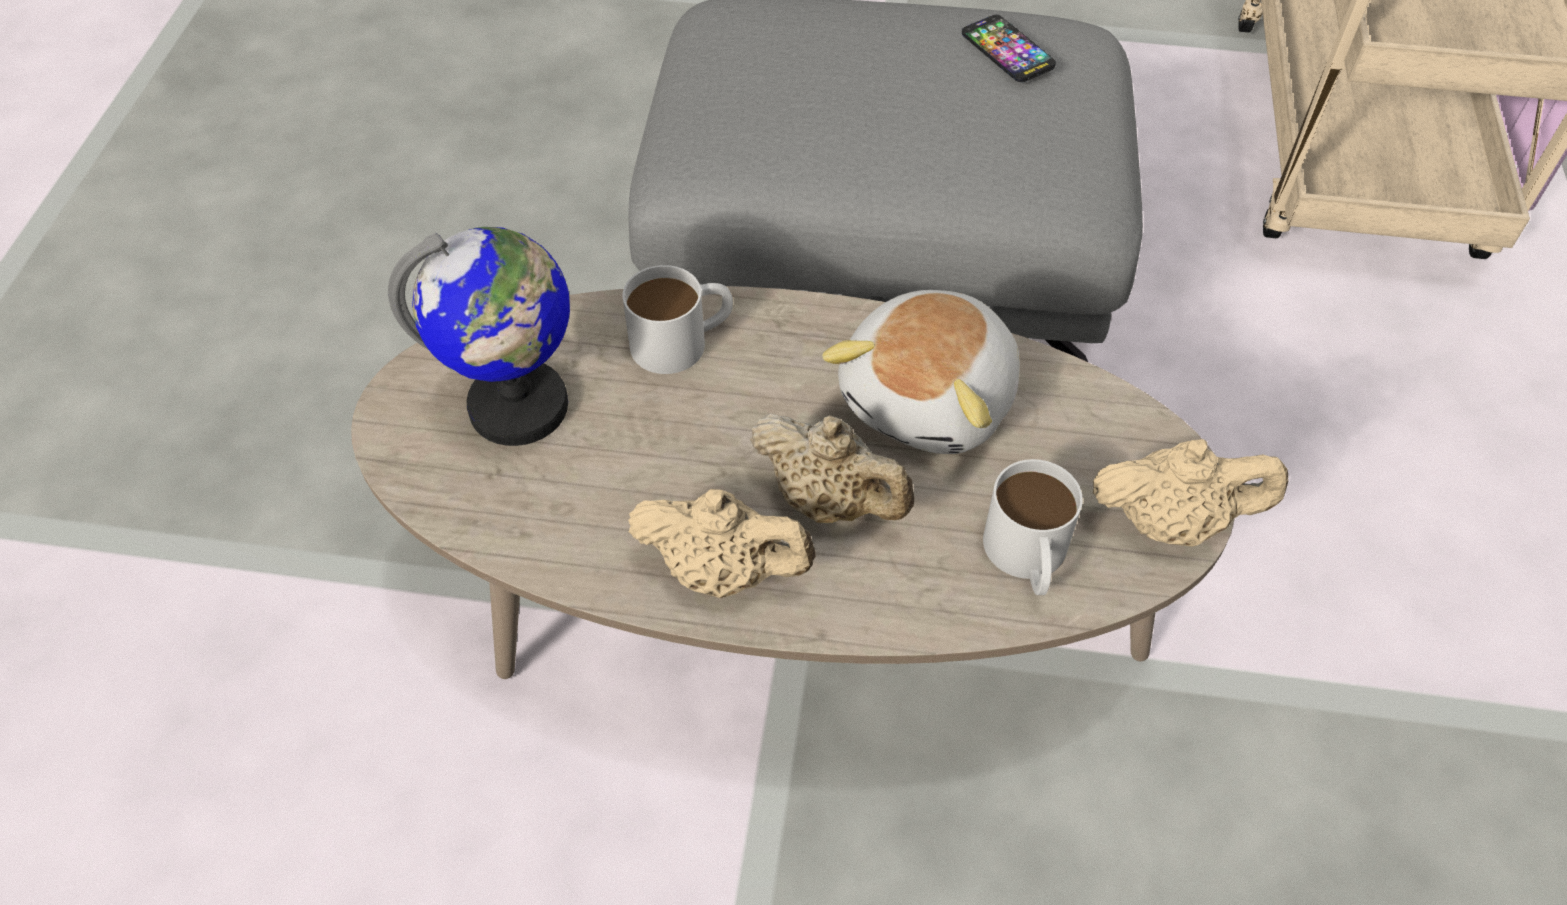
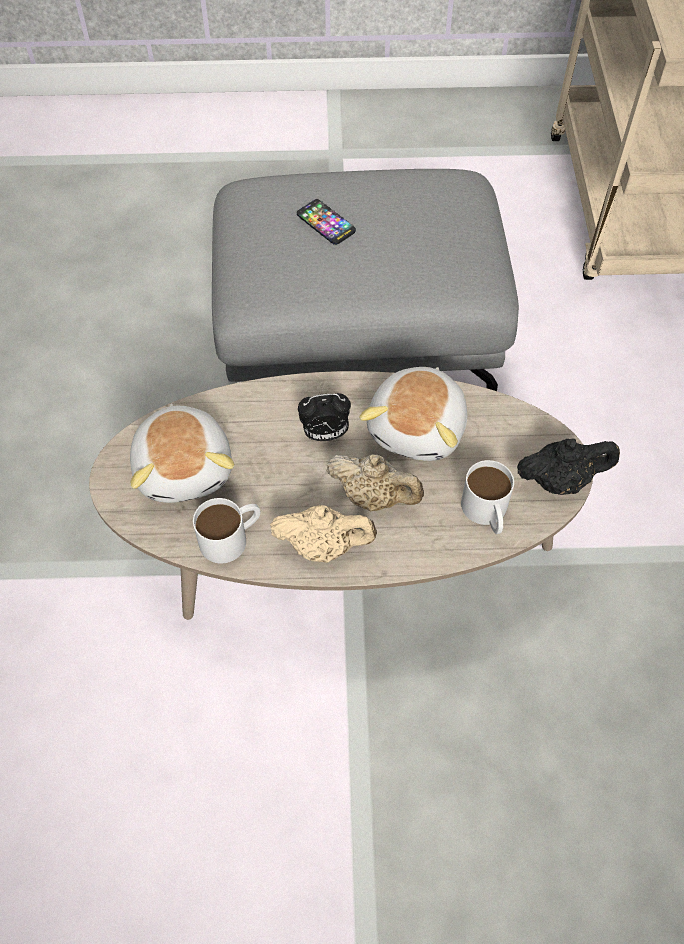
camera: 10 degrees left, 5 degrees up
(519, 407) = (185, 467): globe -> plush toy
(682, 340) = (270, 412): white mug -> white mug (231, 537)
(767, 387) = (324, 434): none -> alarm clock
(1007, 50) = (424, 199): phone -> phone (326, 223)
(1172, 522) = (560, 480): beige teapot -> black teapot

